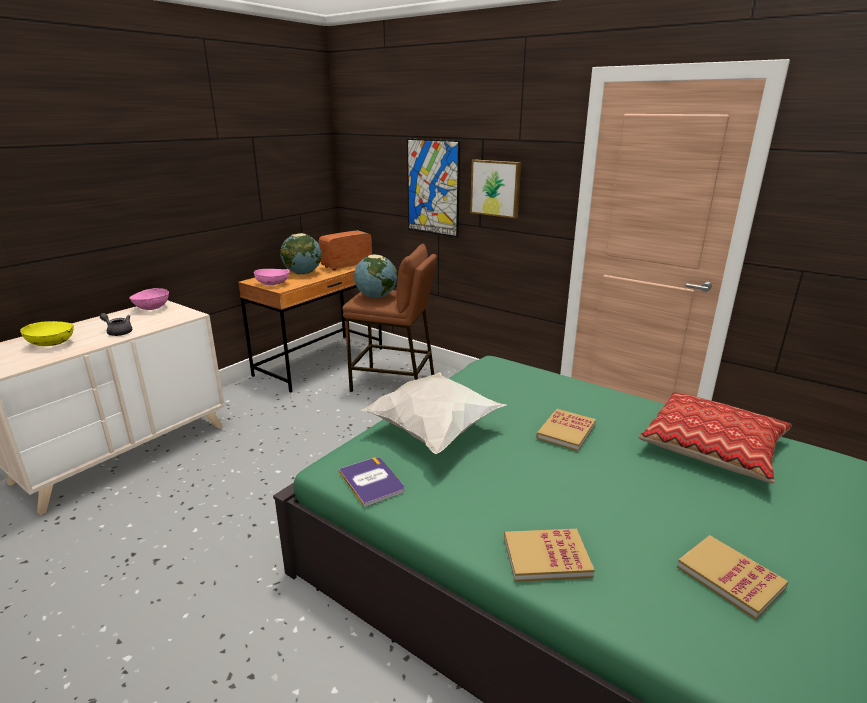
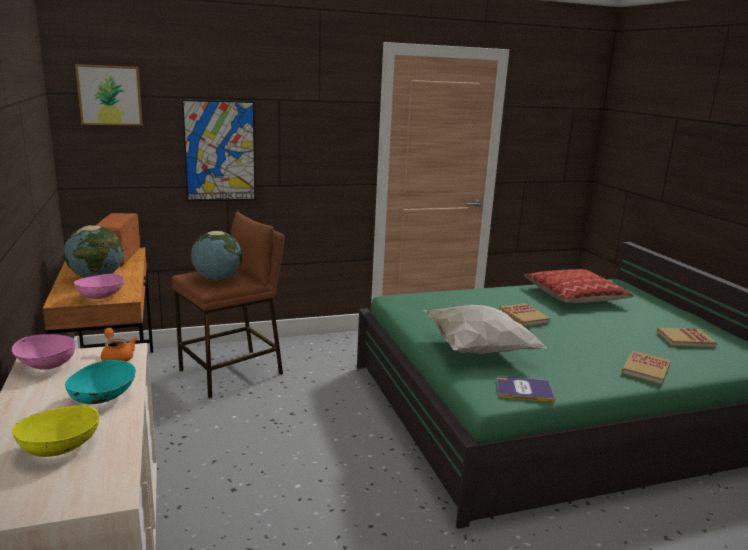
camera: 55 degrees left, 5 degrees down
(118, 332) = (103, 399): grey teapot -> turquoise bowl
(179, 316) = (117, 357): none -> orange teapot
(496, 188) = (298, 146): picture -> picture (110, 95)

